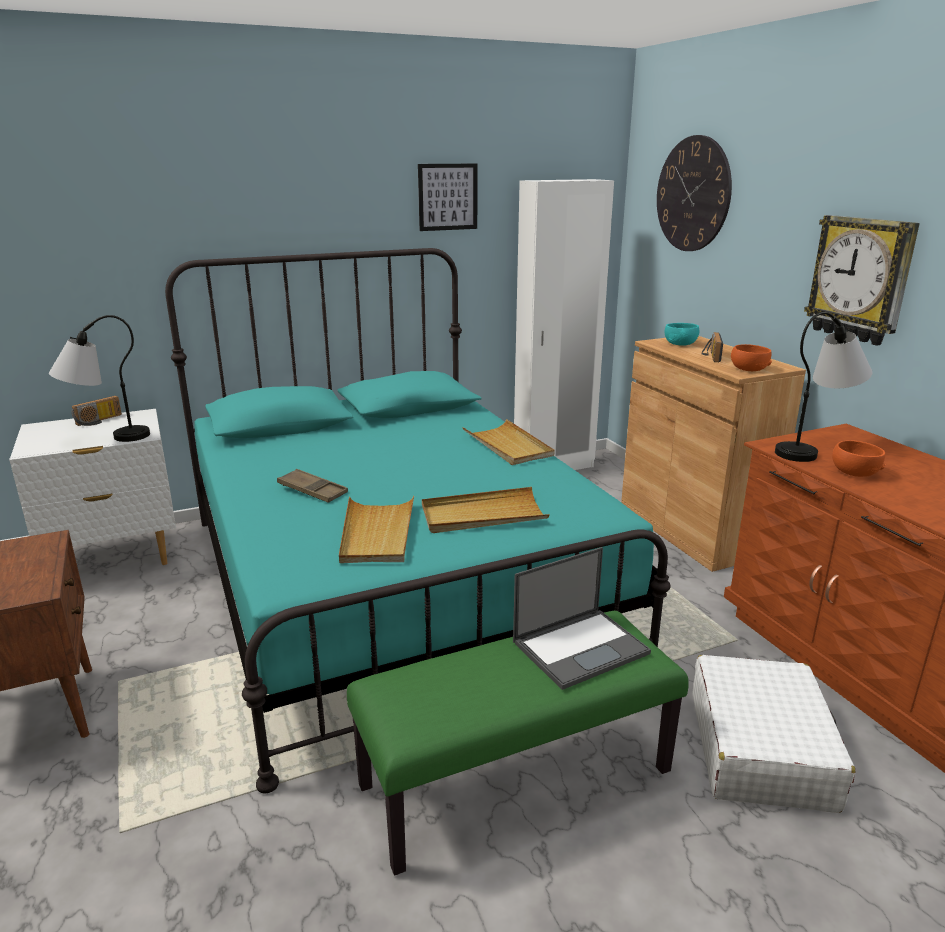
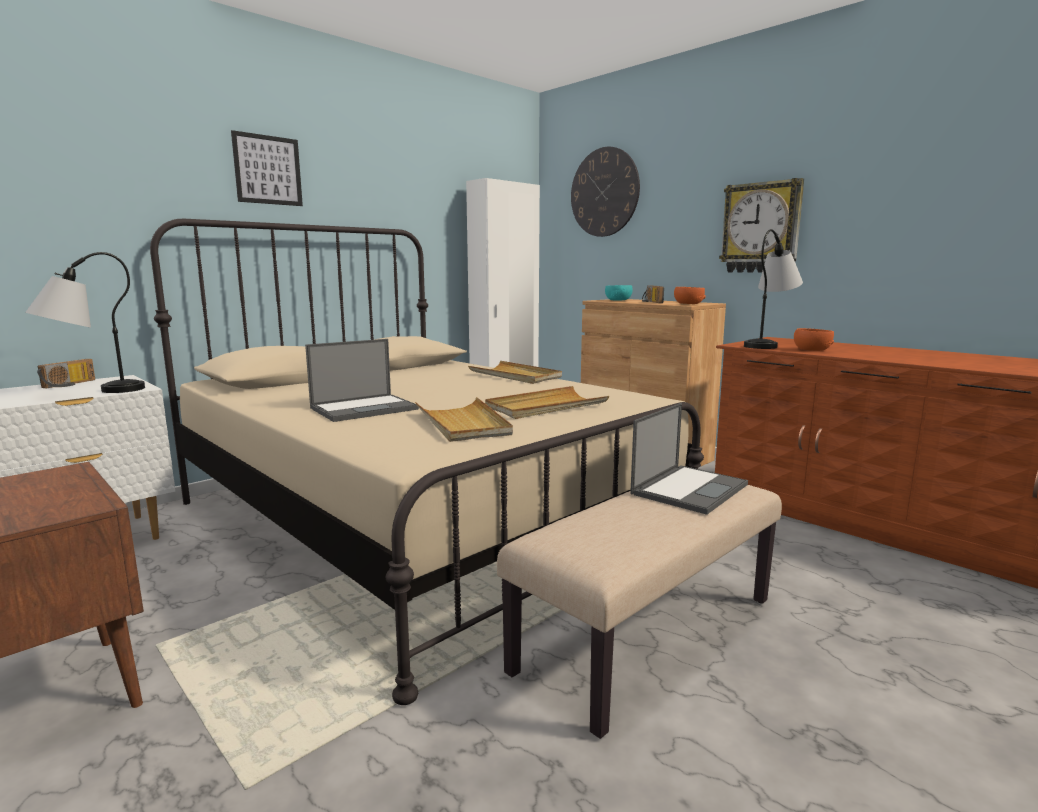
camera: 20 degrees left, 10 degrees down
(312, 491) = (365, 408): brown tray -> laptop
(392, 584) = (420, 519): turquoise bed -> beige bed
(447, 197) = (410, 189): picture -> picture (267, 170)
(516, 777) = (647, 633): green bench -> beige bench
(760, 748) = (815, 572): white suitcase -> none

